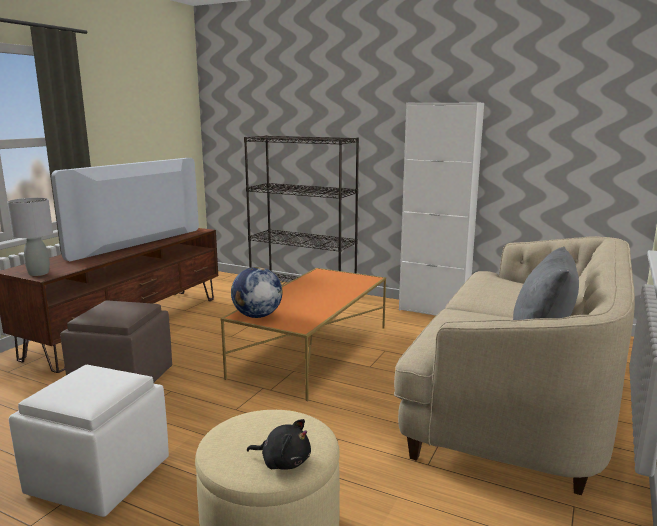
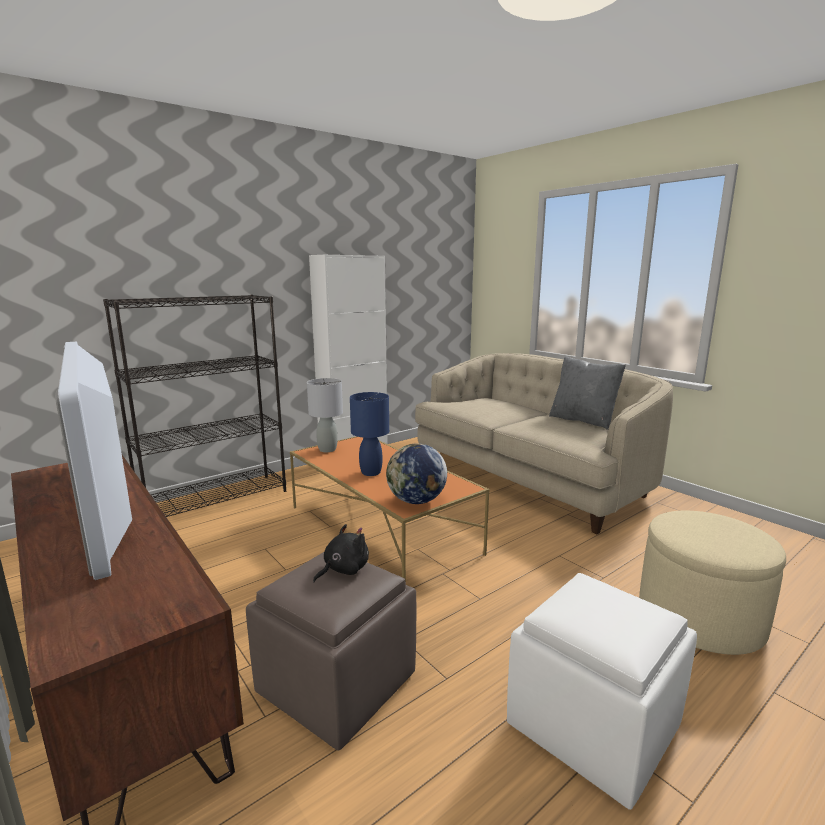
camera: 65 degrees left, 0 degrees up
(38, 273) = (154, 613): grey table lamp -> grey table lamp (327, 449)
(283, 461) = (744, 531): black plush toy -> black plush toy (343, 569)
(300, 294) = (371, 472): none -> blue table lamp

